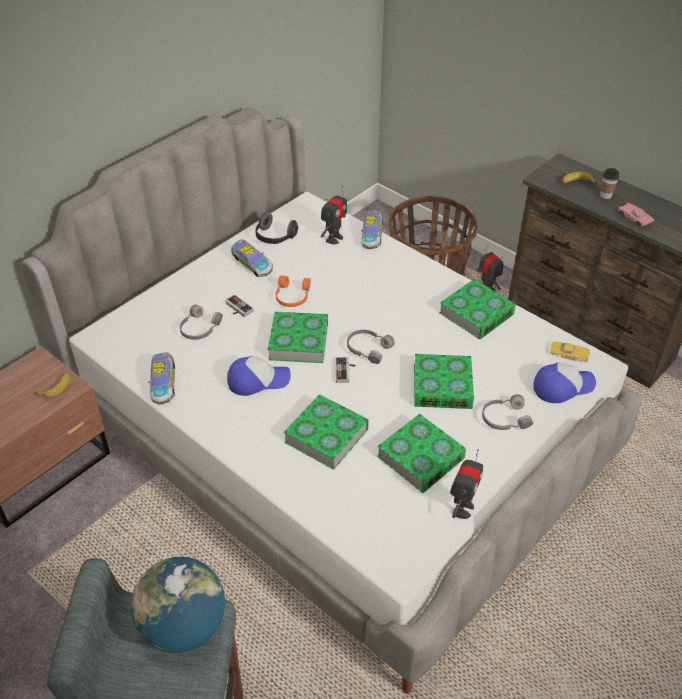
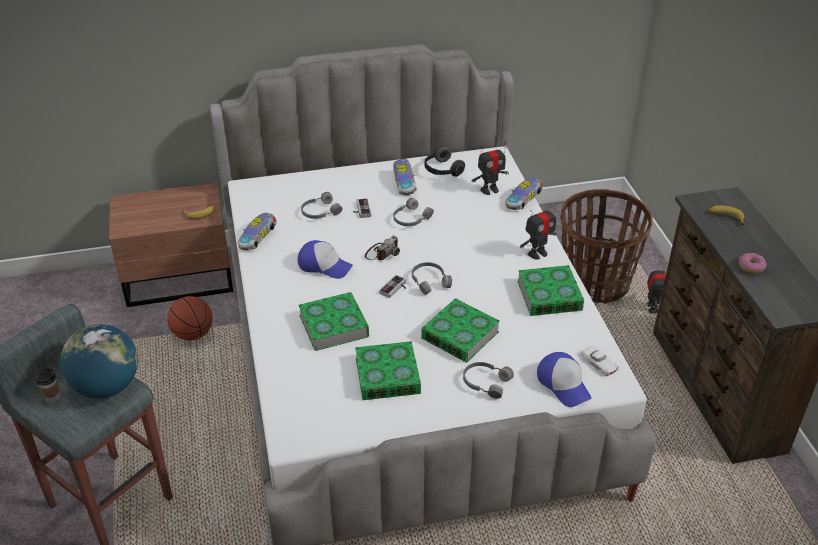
camera: 35 degrees right, 5 degrees down
(108, 518) = (193, 334): none -> basketball
(292, 296) = (410, 218): orange headphones -> grey headphones
(298, 341) = (382, 252): book -> camera
(462, 508) = (380, 426): toy robot -> toy robot (537, 253)
(562, 386) = (563, 384): cap -> cap turned 45 degrees clockwise
(569, 354) = (599, 363): yellow toy car -> white toy car
(605, 195) = (742, 238): cup -> cup (52, 398)
(635, 217) = (751, 267): pink toy car -> donut

